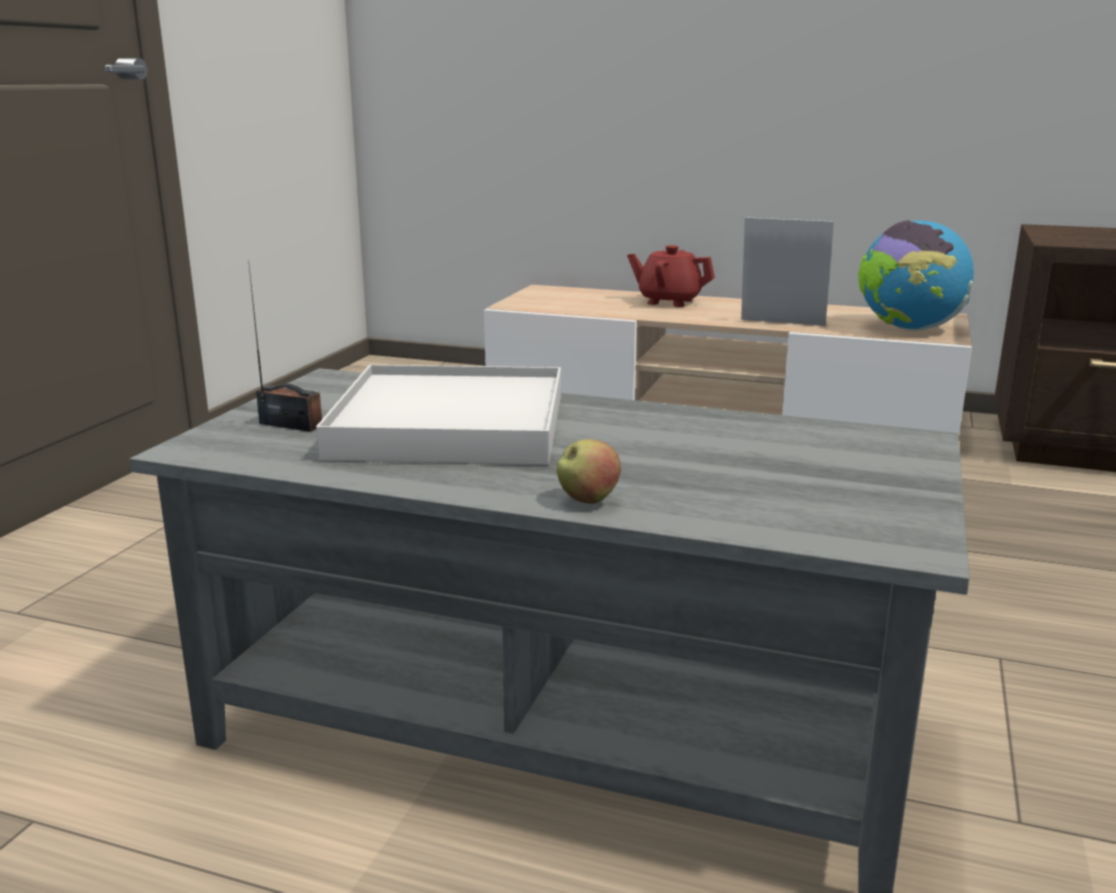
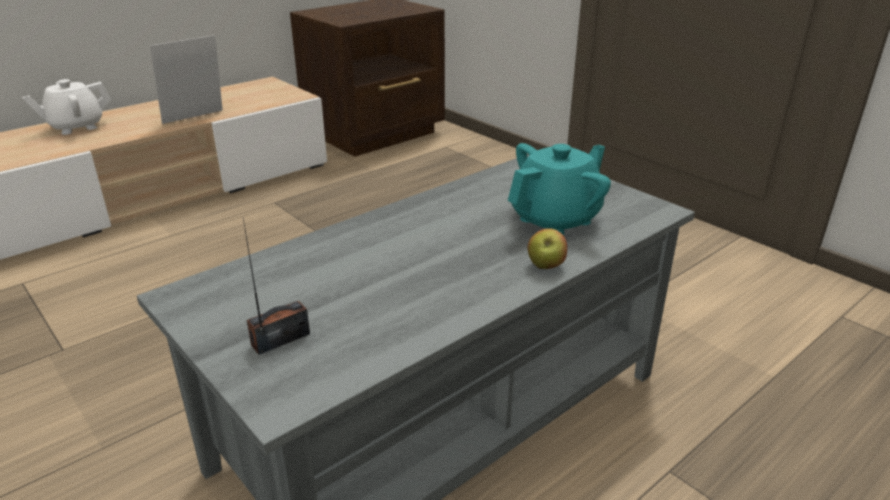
camera: 60 degrees left, 10 degrees up
(451, 425) = (367, 273): white tray -> none
(669, 301) = (76, 127): red teapot -> white teapot
(738, 483) = (556, 220): none -> turquoise teapot
(908, 329) = (269, 96): globe -> none

